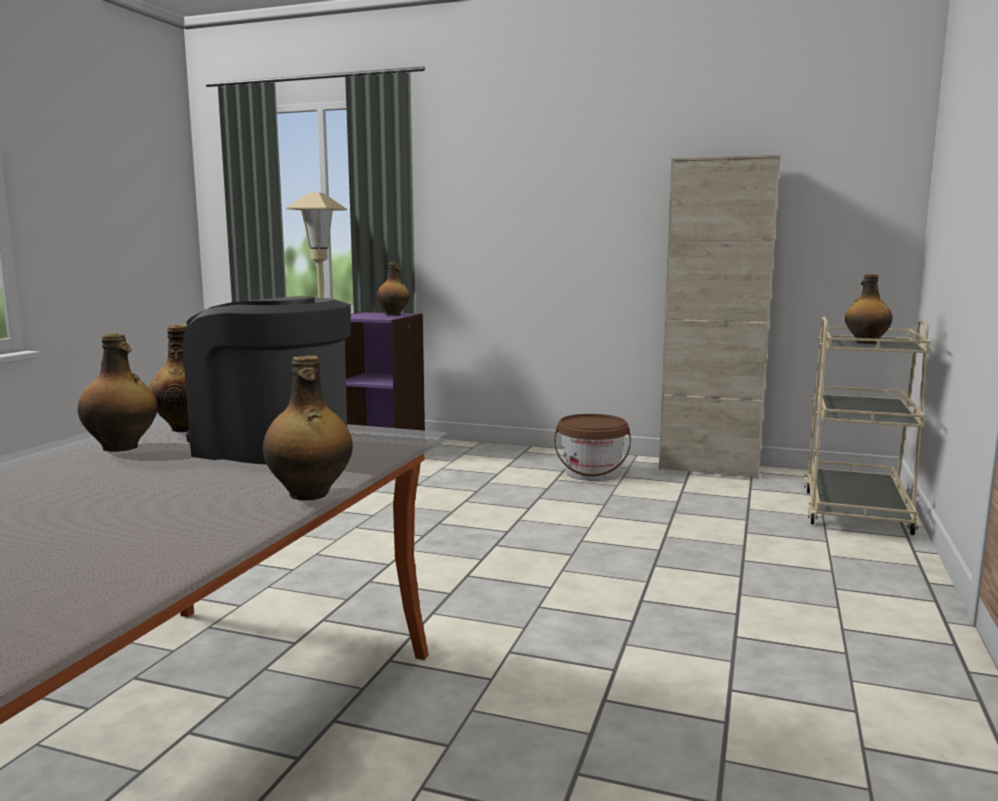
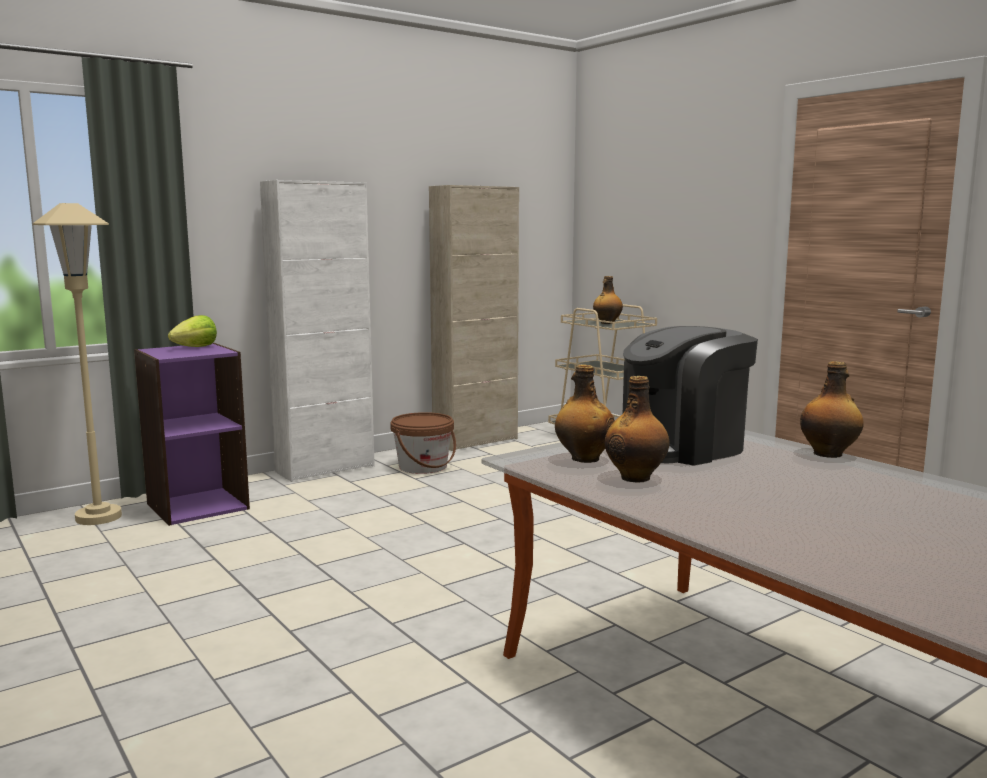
camera: 55 degrees left, 0 degrees up
(393, 314) = (196, 347): bottle -> lettuce
(522, 452) = (325, 469): none -> white cabinet

